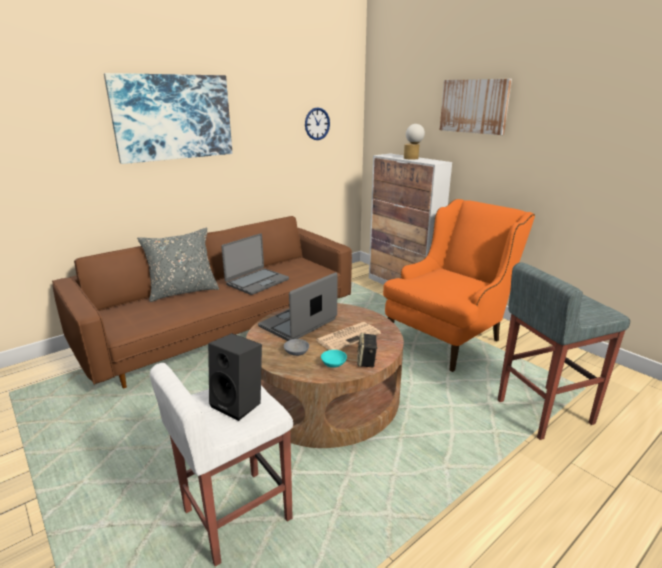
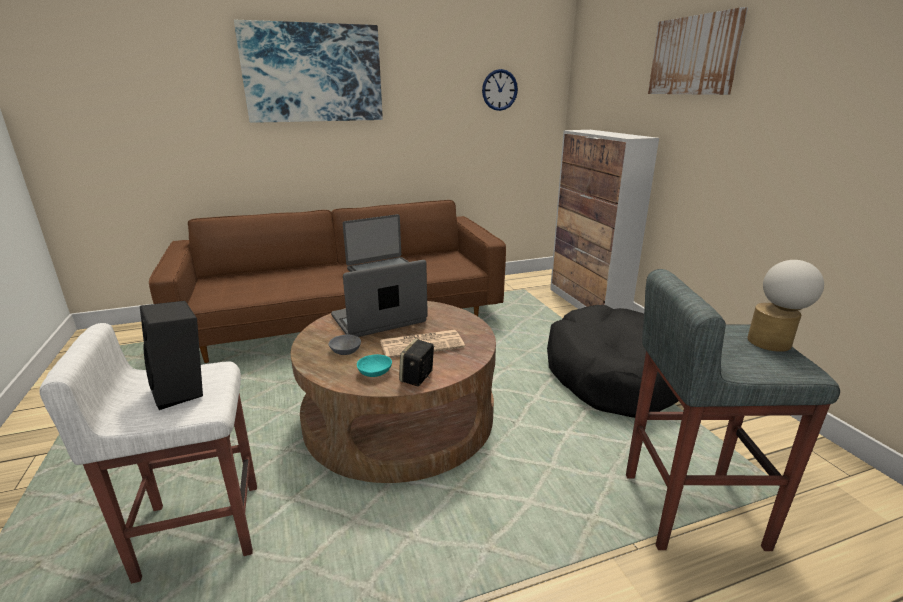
camera: 20 degrees right, 0 degrees up
(183, 292) = (300, 270): grey pillow -> none
(412, 158) = (610, 133): table lamp -> table lamp (774, 342)
(449, 336) = (611, 375): orange armchair -> black dog bed

